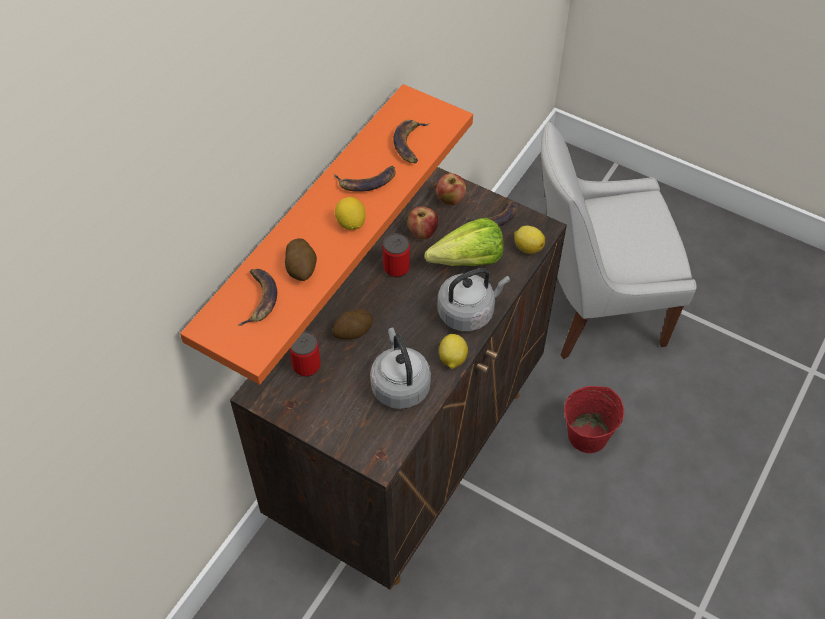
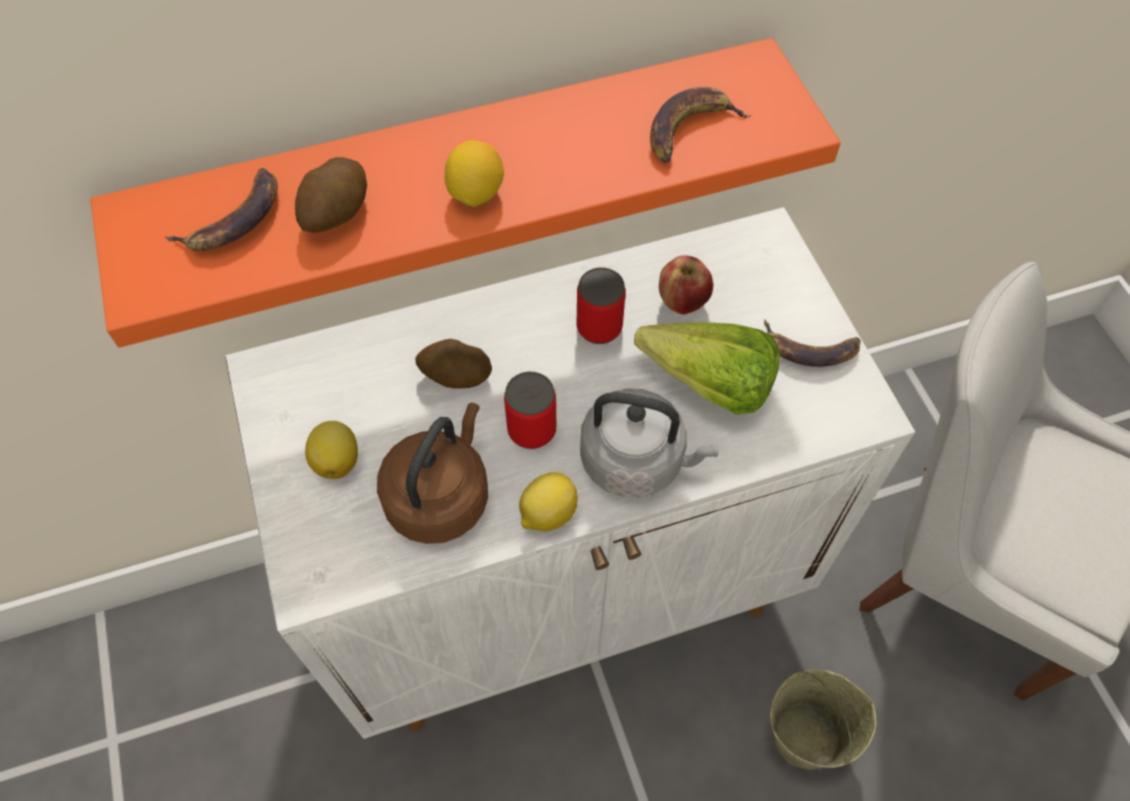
camera: 40 degrees right, 5 degrees up
(306, 366) = (353, 379): can -> can (531, 430)
(367, 182) = (565, 147): banana -> none
(399, 385) = (440, 496): grey kettle -> brown kettle
(410, 453) = (566, 584): brown cabinet -> white cabinet
(450, 200) = (767, 281): apple -> none
(527, 247) = (818, 425): lemon -> lemon (337, 460)
(588, 435) = (807, 736): red bucket -> beige bucket

